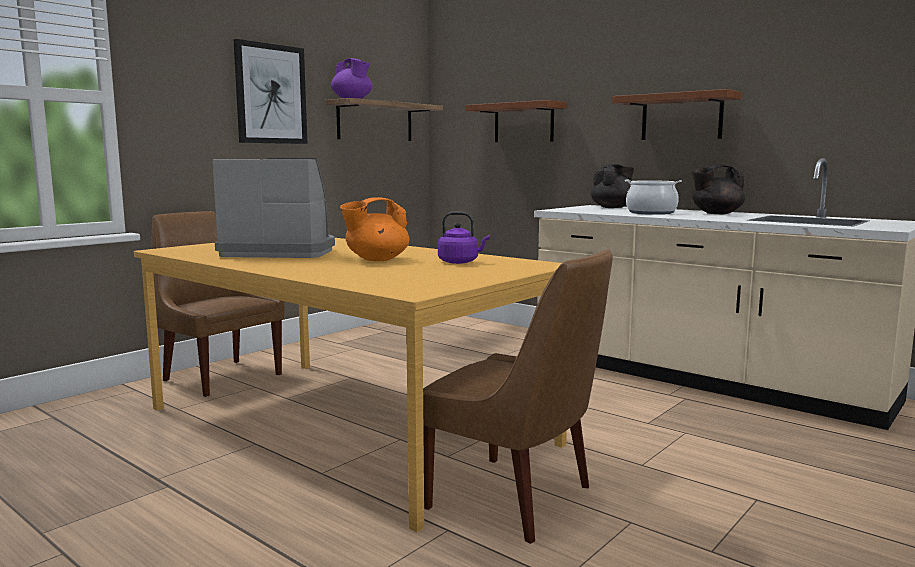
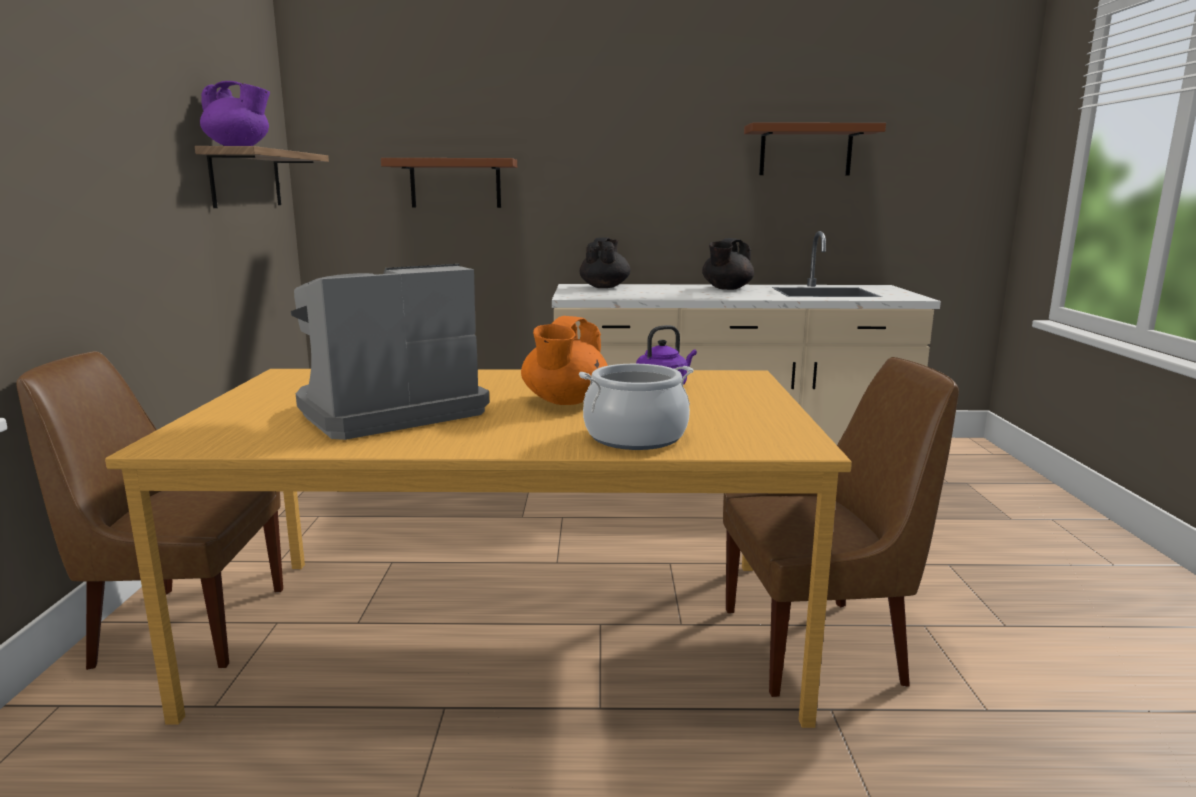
camera: 40 degrees left, 5 degrees up
(271, 94) = (134, 137): picture -> none
(651, 213) = (674, 293): cooking pot -> cooking pot (636, 437)
(681, 117) = (662, 184): brown shelf -> brown shelf (805, 150)

